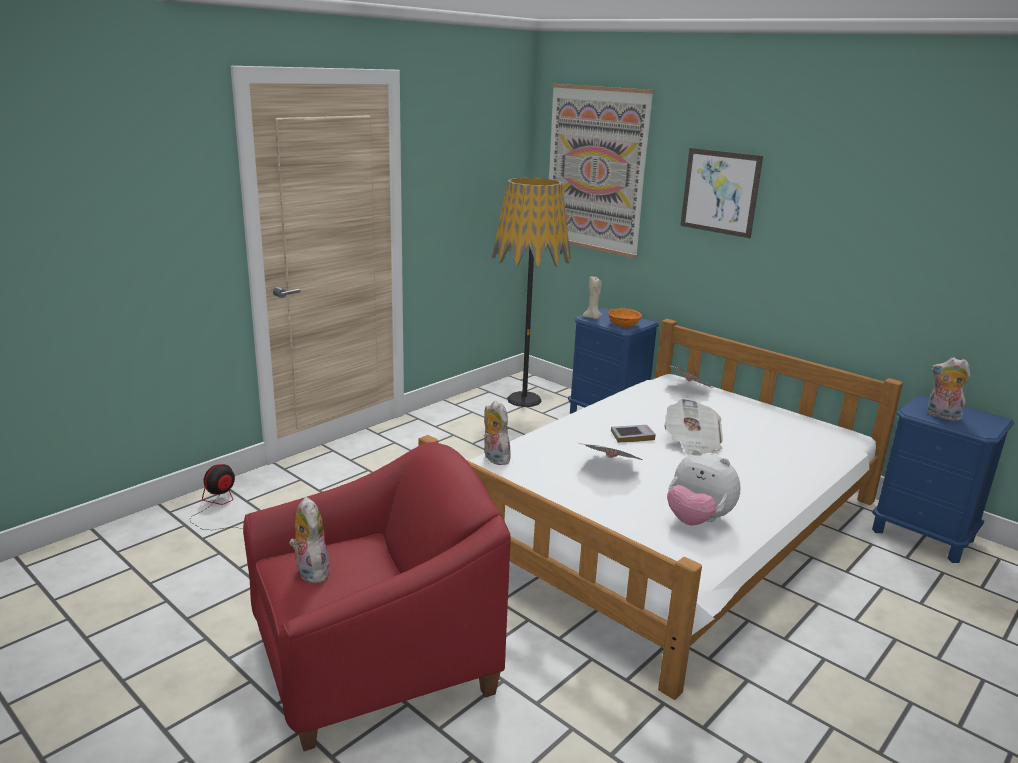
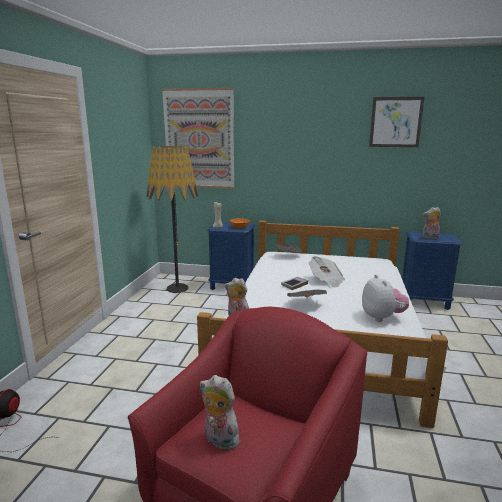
camera: 30 degrees left, 5 degrees down
(697, 520) = (382, 317): plush toy -> plush toy turned 105 degrees counterclockwise
(720, 192) = (283, 142): picture -> picture (395, 122)

